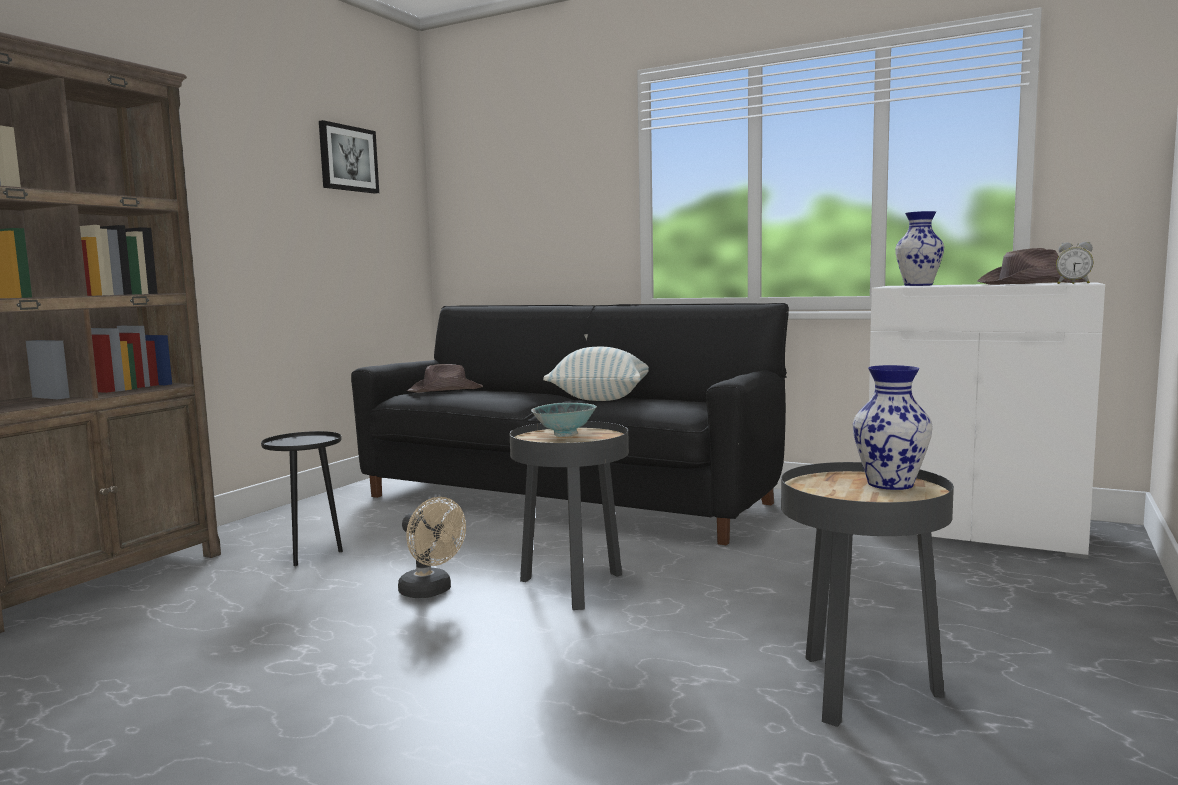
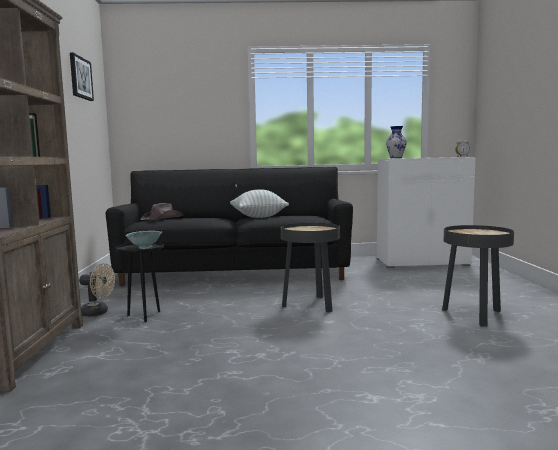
camera: 30 degrees left, 0 degrees up
(431, 592) = (248, 318): beige fan -> beige fan (98, 313)
(565, 434) = (304, 229): bowl -> bowl (145, 248)
(891, 484) = (481, 231): vase -> none
(1028, 283) = (439, 157): brown hat -> none

